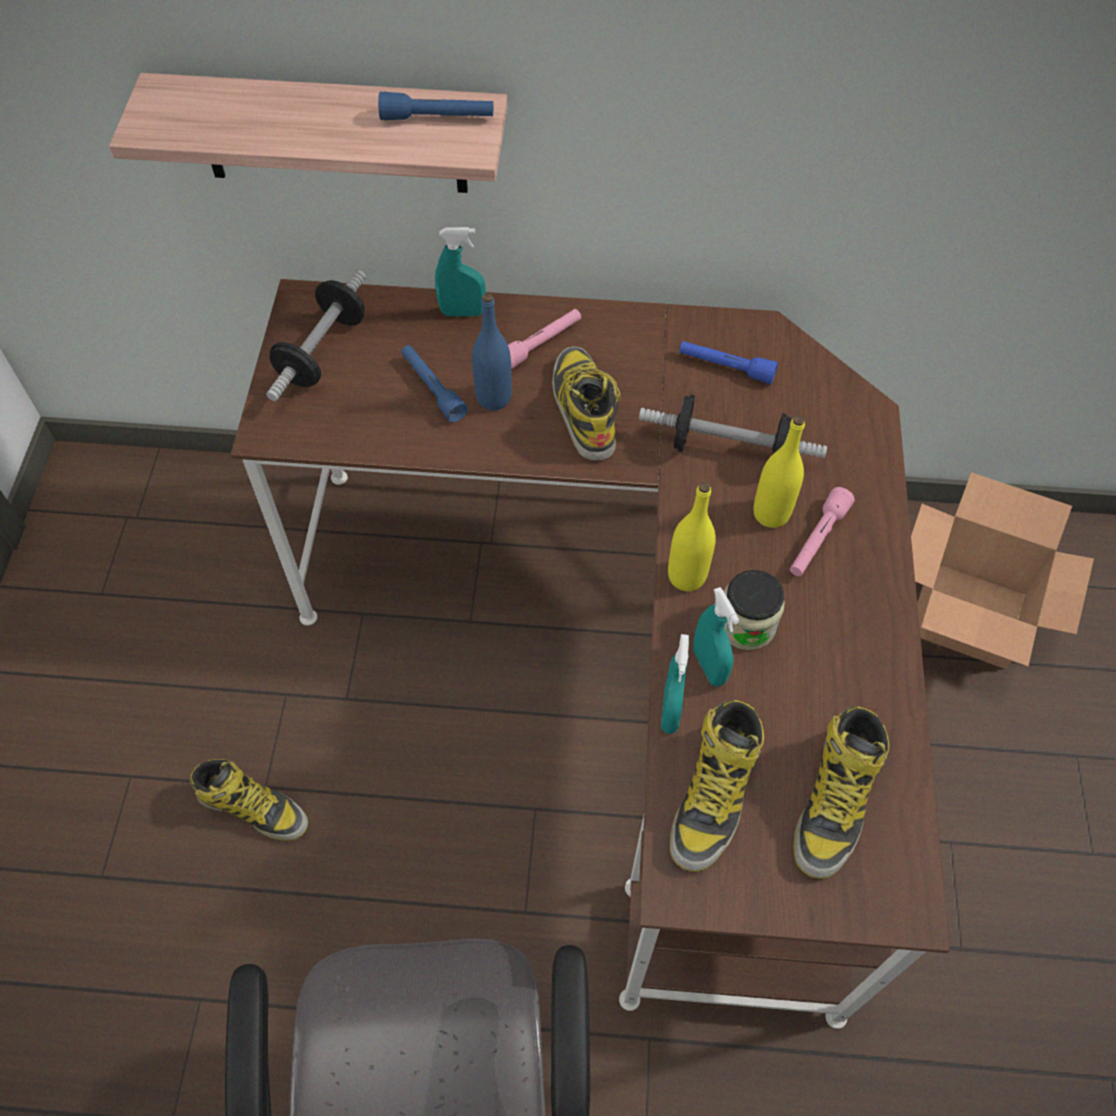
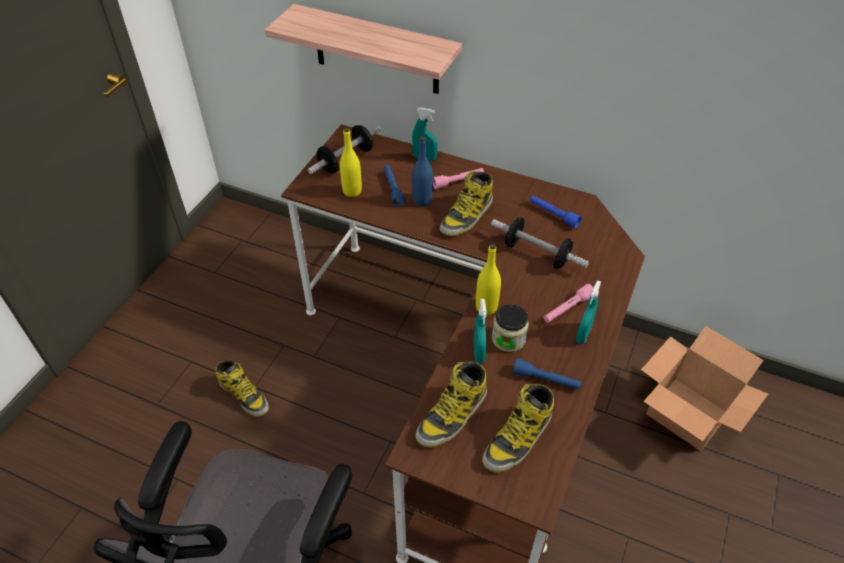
camera: 20 degrees right, 10 degrees down
(437, 118) = (422, 46): blue flashlight -> blue flashlight (546, 380)
(583, 408) = (467, 216): boot -> boot turned 150 degrees counterclockwise
(670, 711) = (448, 368): turquoise spray bottle -> turquoise spray bottle (583, 334)
(771, 513) = (547, 290): yellow bottle -> yellow bottle (352, 191)

